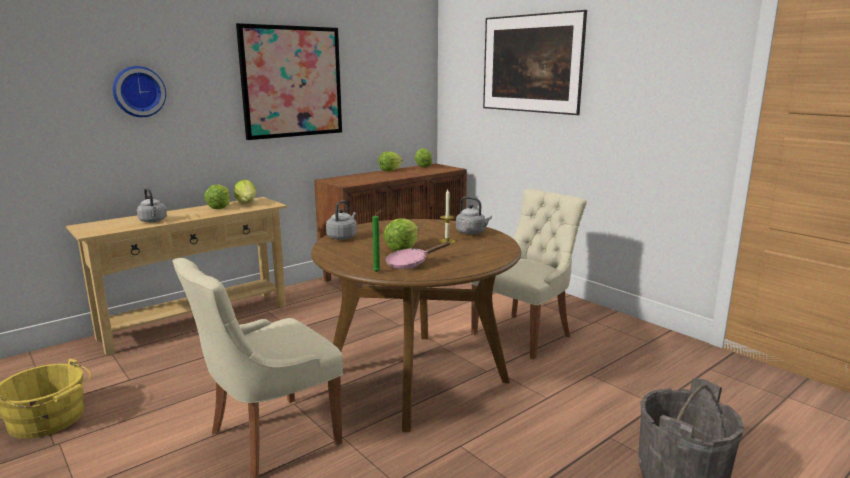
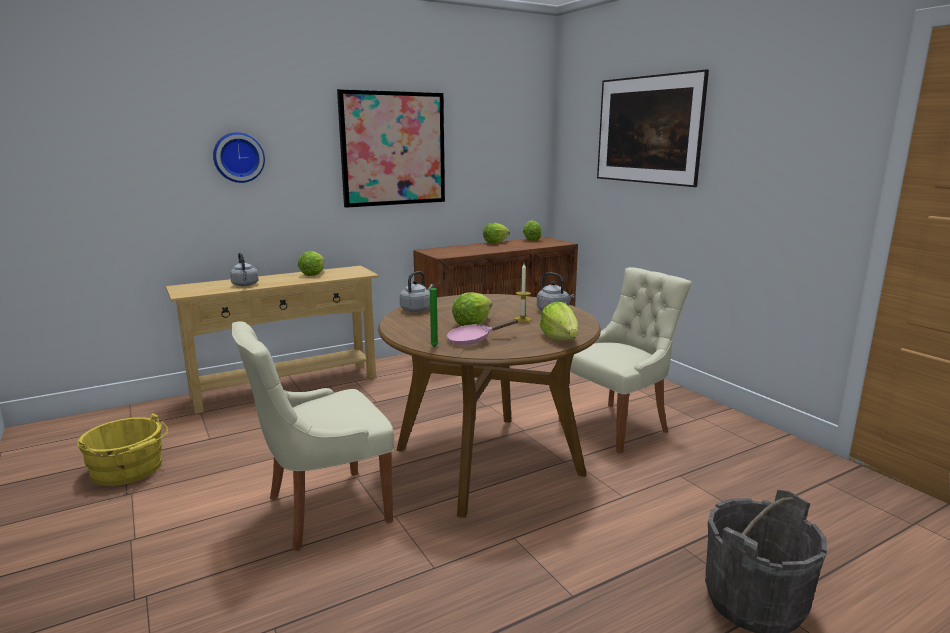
camera: 10 degrees right, 0 degrees up
(247, 203) = (341, 271): lettuce -> lettuce (560, 339)

